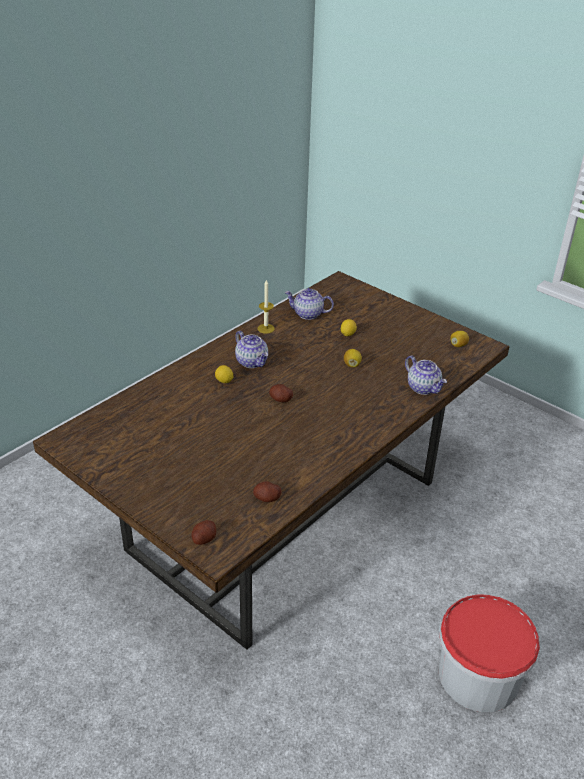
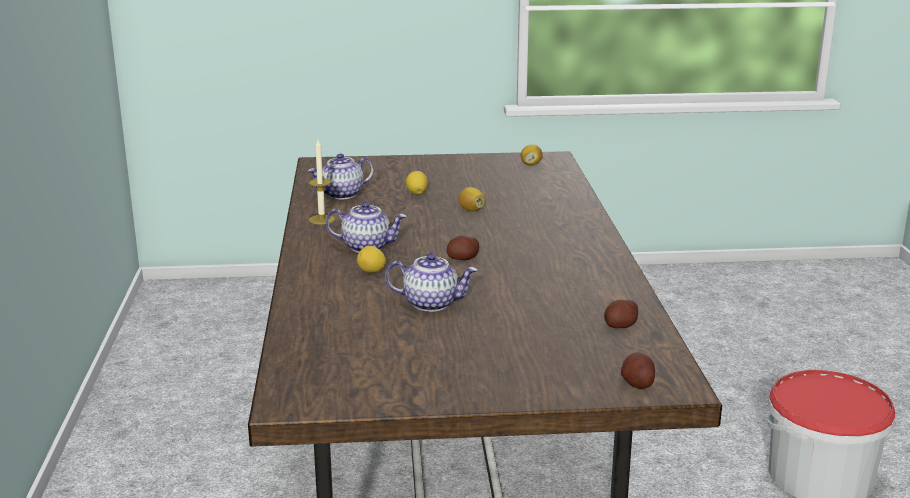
camera: 45 degrees left, 15 degrees down
(423, 388) = (568, 199): teapot -> teapot (431, 303)

